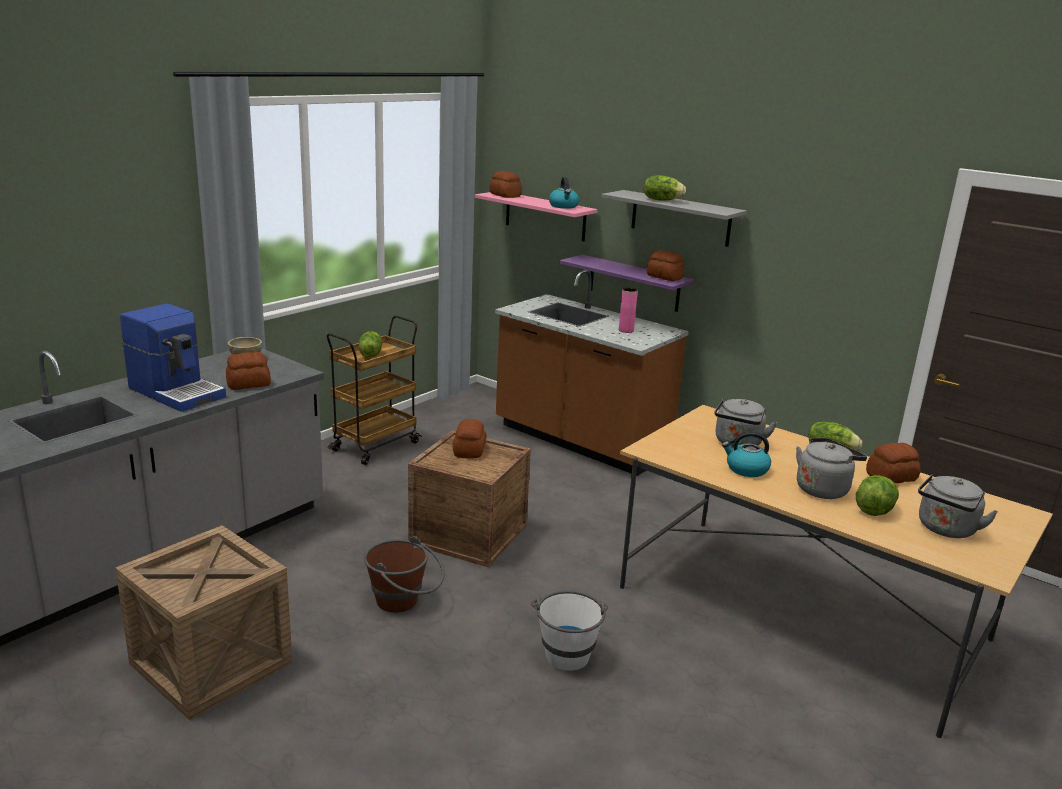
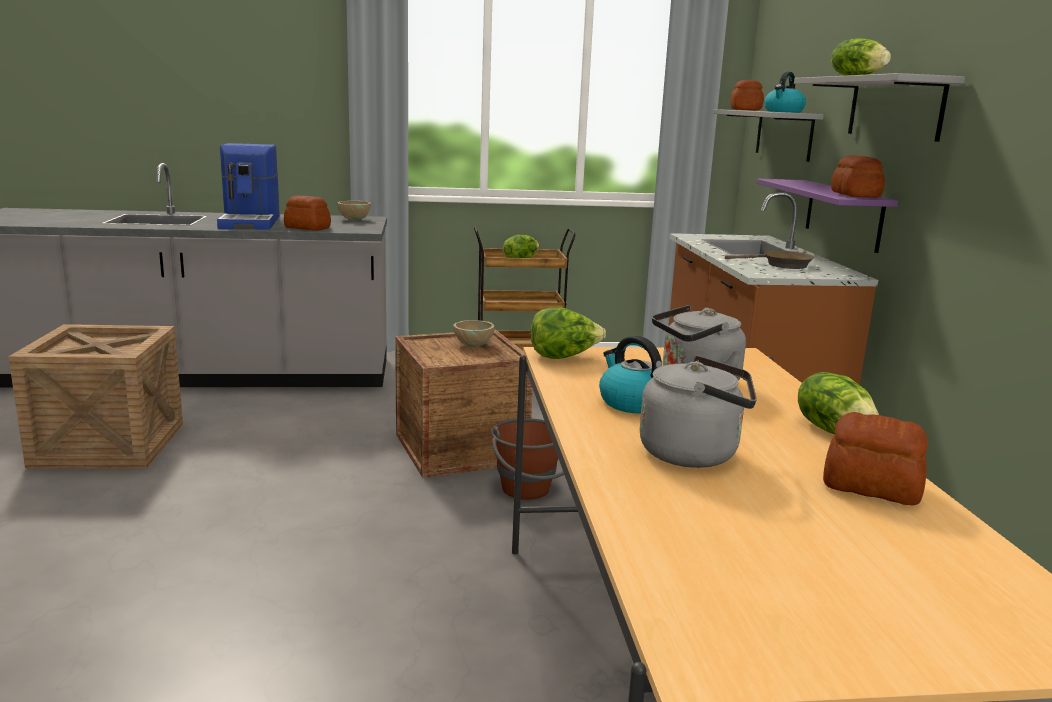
camera: 45 degrees right, 5 degrees down
(404, 602) = (301, 470): brown bucket -> brown bucket (530, 493)
(468, 451) = (473, 345): bread -> beige bowl
(545, 216) = (784, 134): pink shelf -> grey shelf
(566, 650) = (342, 571): white bucket -> none
(626, 330) = (782, 265): pink vase -> brown frying pan
(874, 510) = (716, 501): lettuce -> lettuce (563, 357)
(945, 530) = (790, 574): grey kettle -> none

